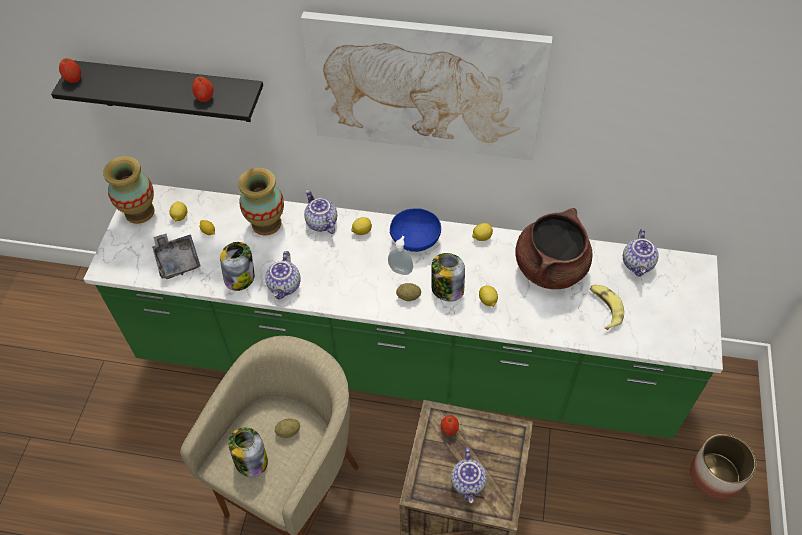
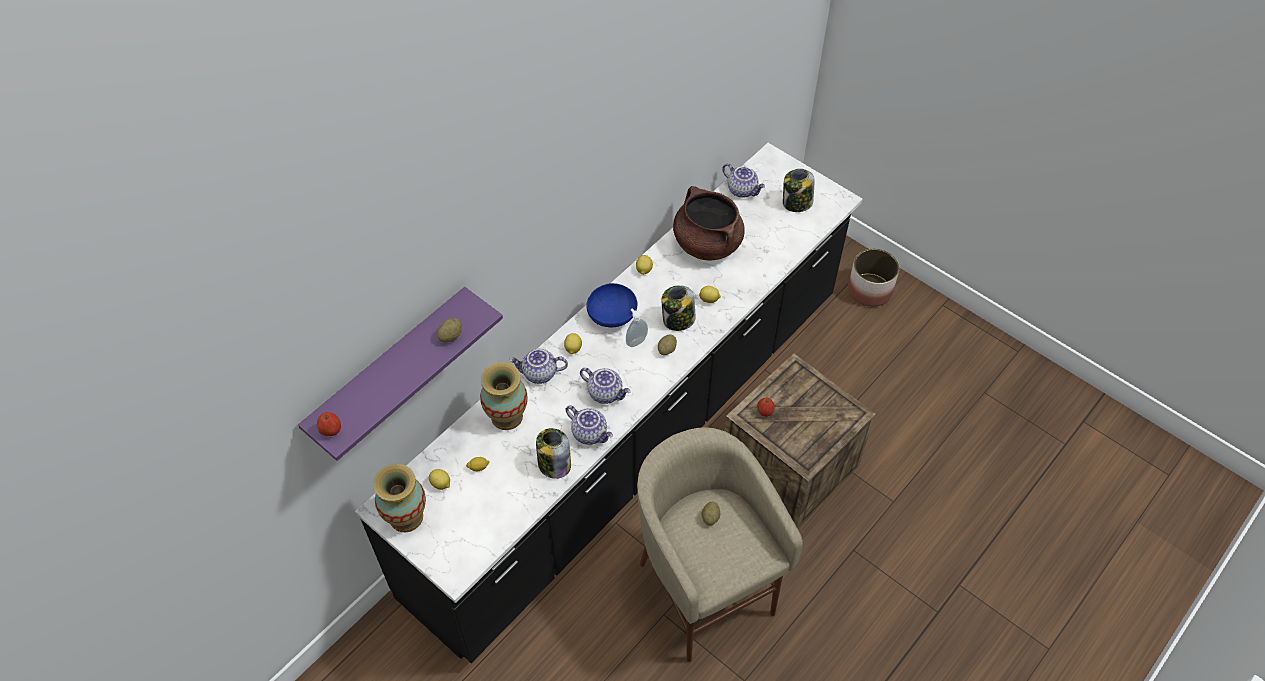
camera: 60 degrees left, 0 degrees up
(172, 91) = (389, 370): black shelf -> purple shelf
(177, 260) = (494, 507): grey tray -> none
(205, 98) = (451, 336): apple -> potato
(251, 461) = (720, 559): jar -> jar (796, 203)
(403, 364) = (632, 441): green counter -> black counter
(425, 86) = (580, 178): picture -> none
(469, 483) = (819, 424): teapot -> teapot (606, 392)
(604, 308) = (767, 232): banana -> none

